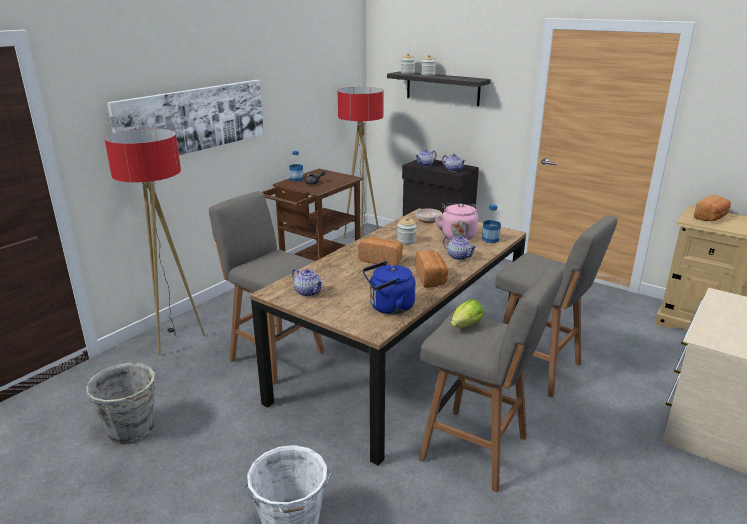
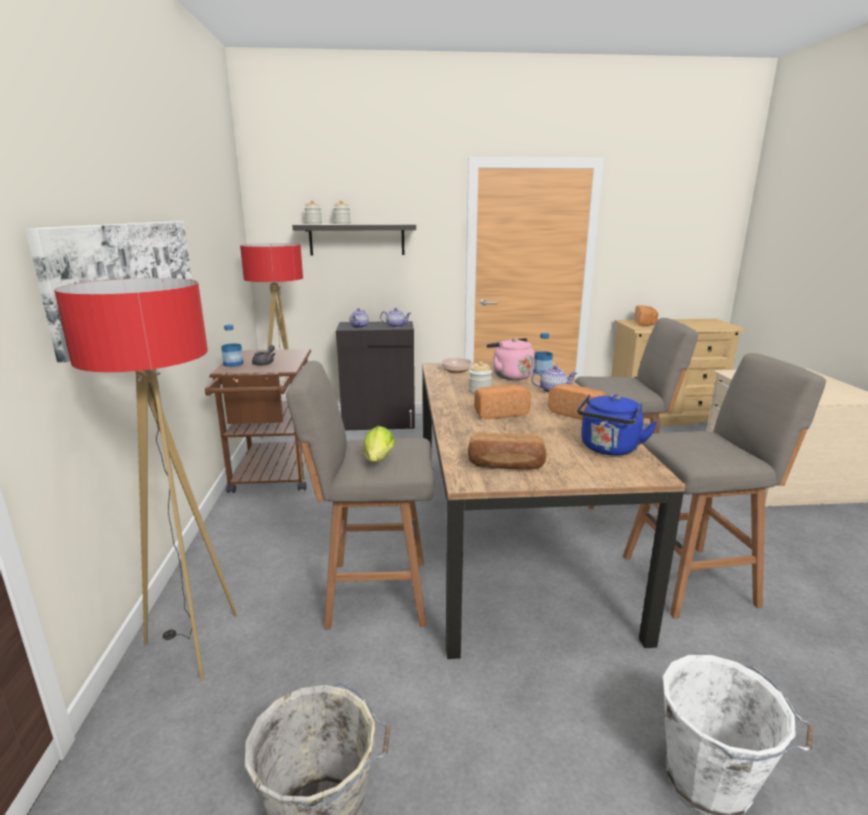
camera: 40 degrees left, 5 degrees down
(308, 292) = (506, 465): teapot -> bread
(464, 327) = (687, 443): lettuce -> lettuce (378, 461)

